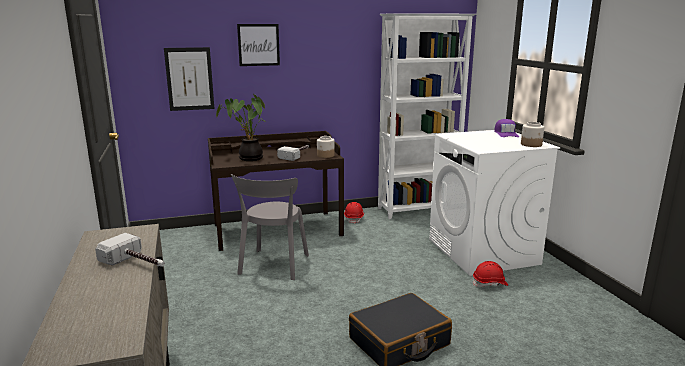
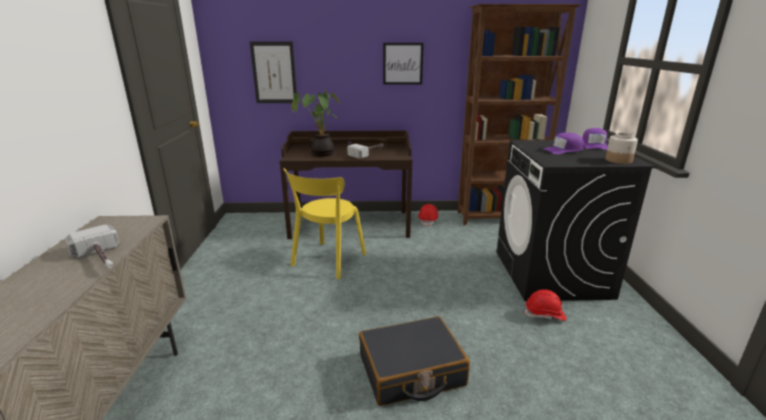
camera: 15 degrees right, 5 degrees up
(258, 45) = (340, 39): picture -> picture (403, 63)
(273, 266) = (327, 261): grey chair -> yellow chair
(325, 155) = (396, 156): jar -> none
(418, 210) = (498, 218): white bookcase -> brown bookcase
(483, 252) = (551, 274): white washing machine -> black washing machine
(484, 139) = (563, 150): none -> purple cap

